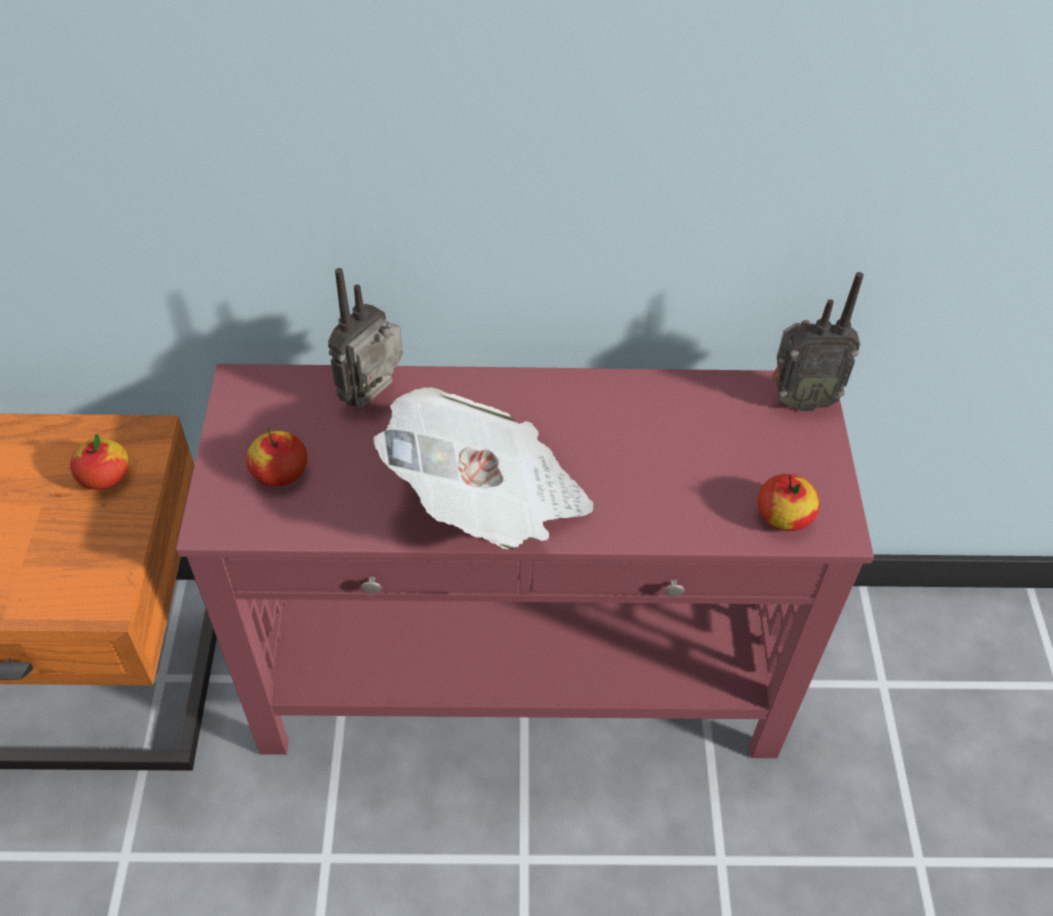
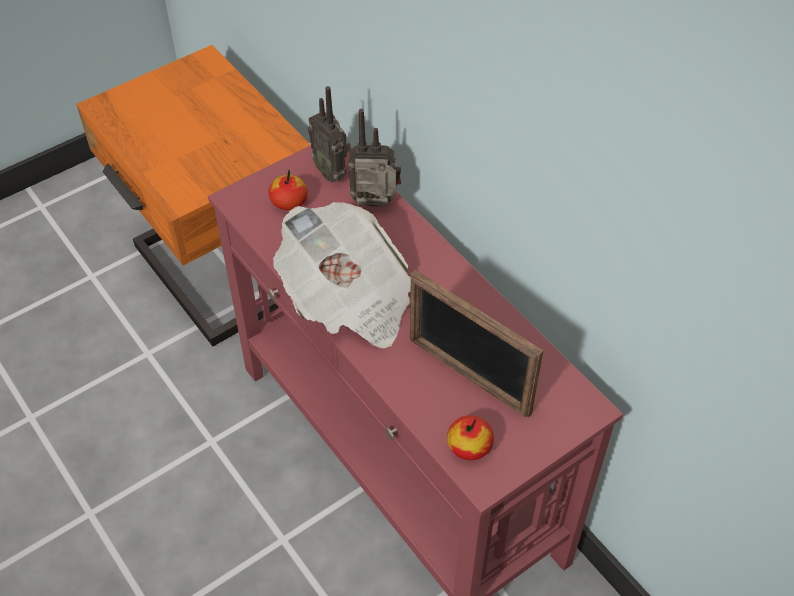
camera: 55 degrees right, 0 degrees up
(105, 476) = (252, 149): apple -> none
(690, 460) = (468, 376): none -> picture frame
(799, 399) = (576, 407): radio -> radio (332, 172)

